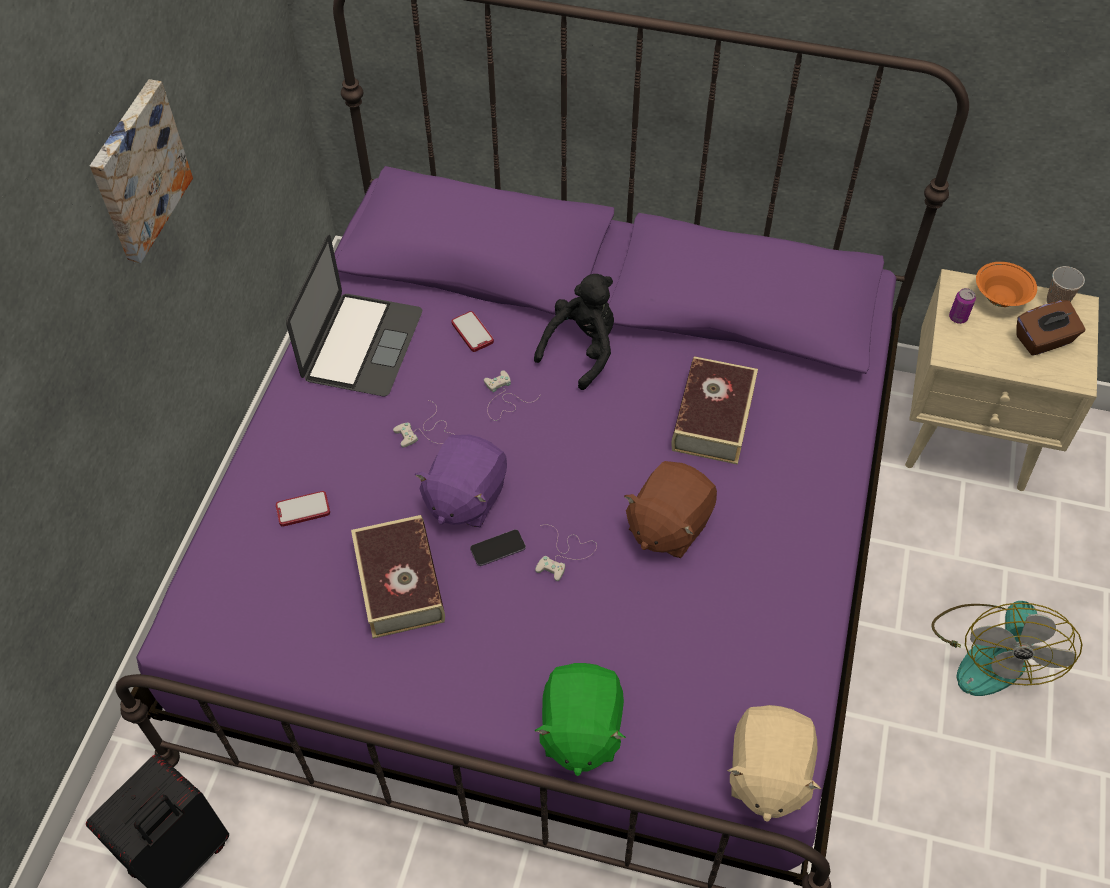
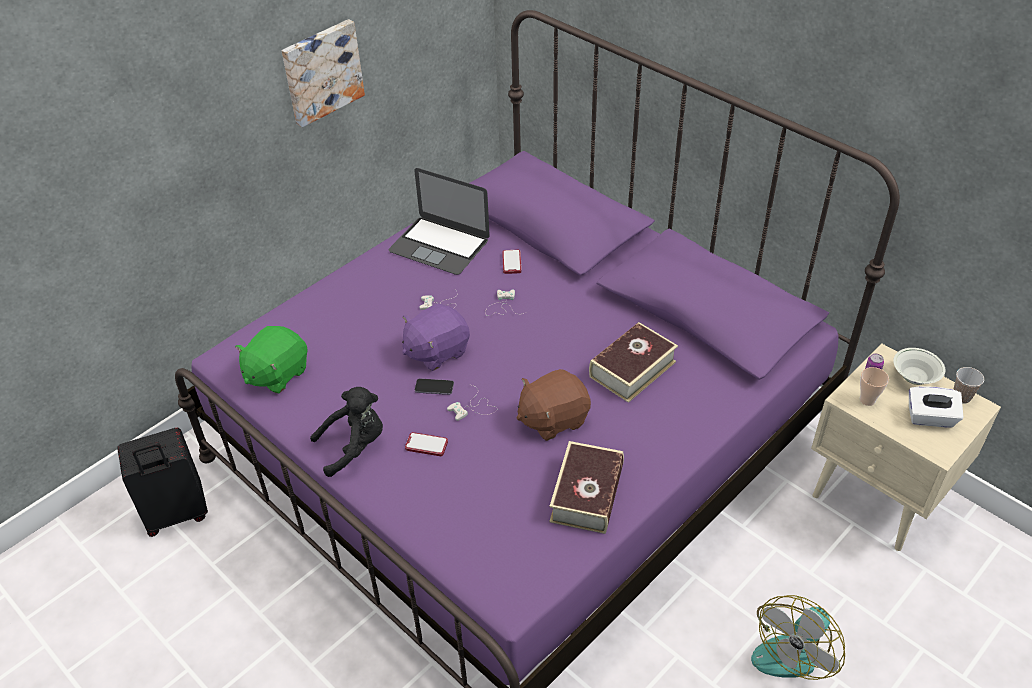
camera: 30 degrees right, 10 degrees down
(303, 509) = (337, 320): phone -> phone (426, 445)
(362, 344) = (439, 245): laptop -> laptop turned 75 degrees clockwise
(400, 583) = (361, 382): book -> book (587, 494)
(580, 730) = (405, 510): green plush toy -> green plush toy (276, 374)
(582, 349) = (574, 297): black plush toy -> black plush toy (354, 446)
(767, 773) = (505, 592): beige plush toy -> none
(971, 346) = (867, 400): none -> cup
(999, 299) = (914, 378): orange bowl -> white bowl
(1043, 340) = (930, 418): brown tissue box -> white tissue box

